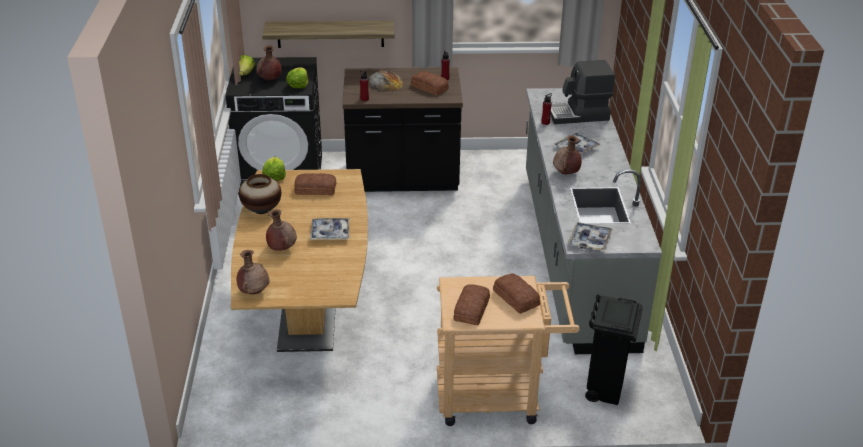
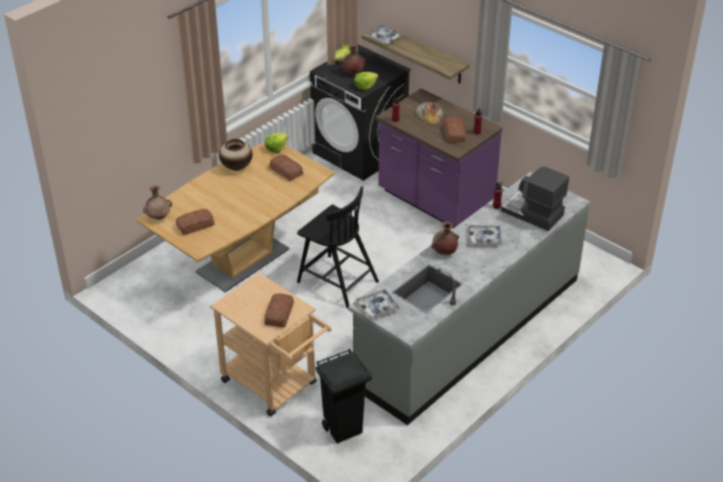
camera: 45 degrees right, 5 degrees up
(281, 248) = (211, 199): brown vase -> none
(330, 233) = (250, 206): tray -> tray (384, 38)
(402, 179) = (434, 201): black counter -> purple counter
(417, 282) = (336, 281): none -> black chair
(472, 309) = (245, 304): bread -> bread (196, 225)

